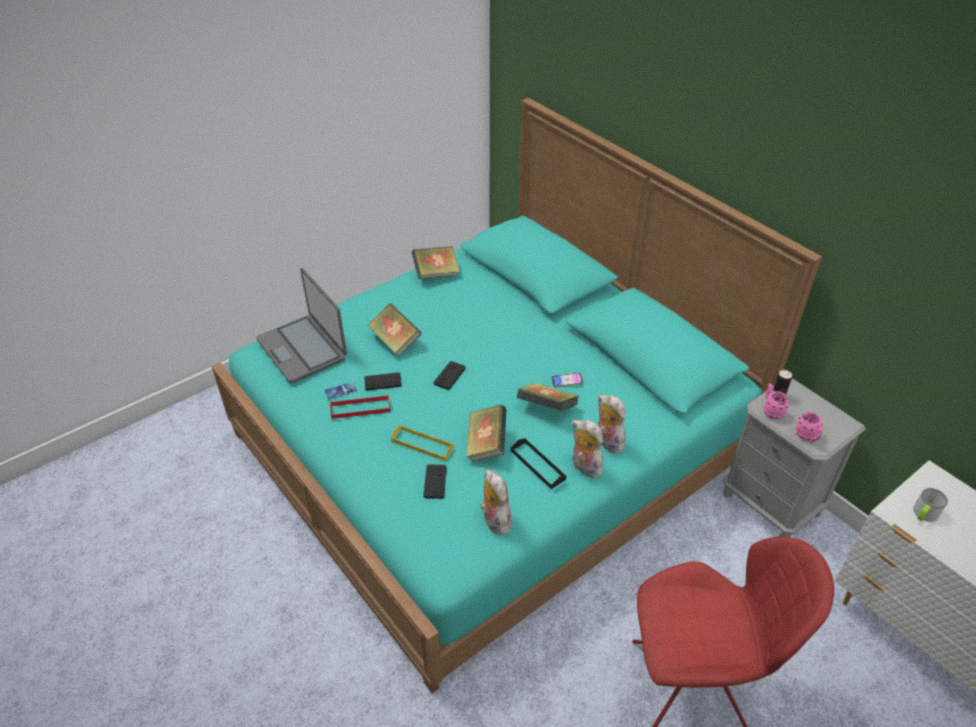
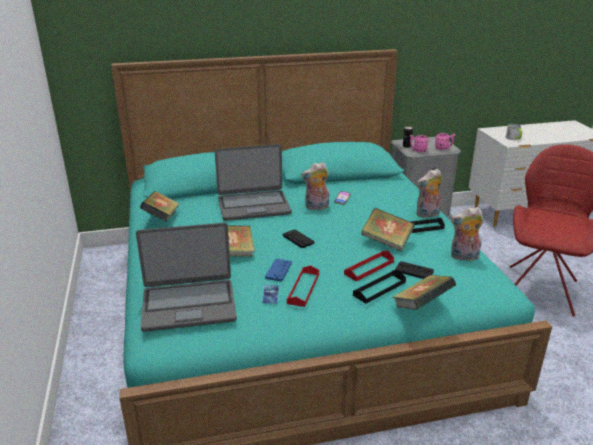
camera: 65 degrees left, 15 degrees down
(383, 382) = (278, 270): black game controller -> blue game controller
(387, 462) = (379, 288): none -> black tray
(422, 444) = (369, 268): yellow tray -> red tray
(501, 321) = (253, 206): none -> laptop
(547, 408) = (364, 212): book -> book (421, 306)
(607, 442) = (409, 202): plush toy -> plush toy (316, 207)

